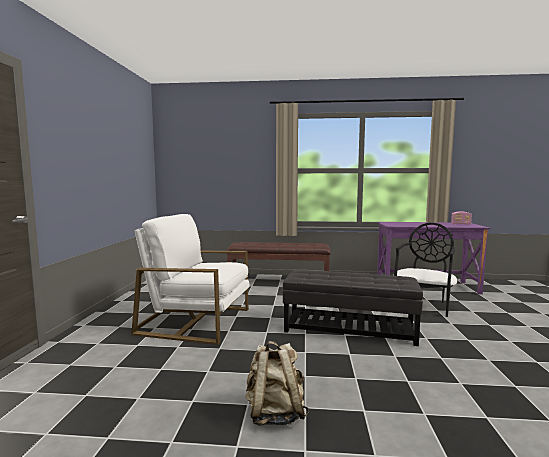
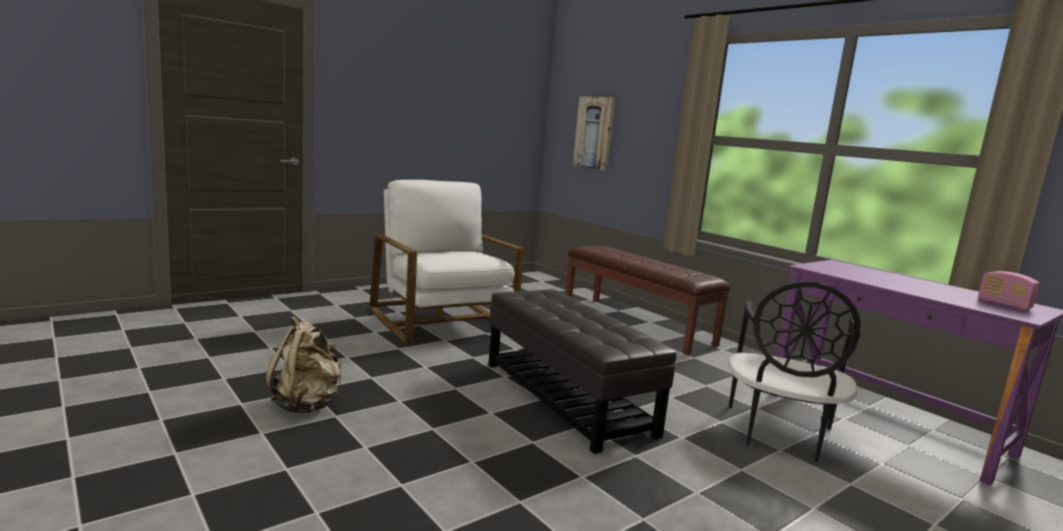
camera: 45 degrees right, 5 degrees up
(203, 172) = (594, 133): none -> picture
(424, 305) = (779, 434): black chair -> black chair turned 120 degrees clockwise

